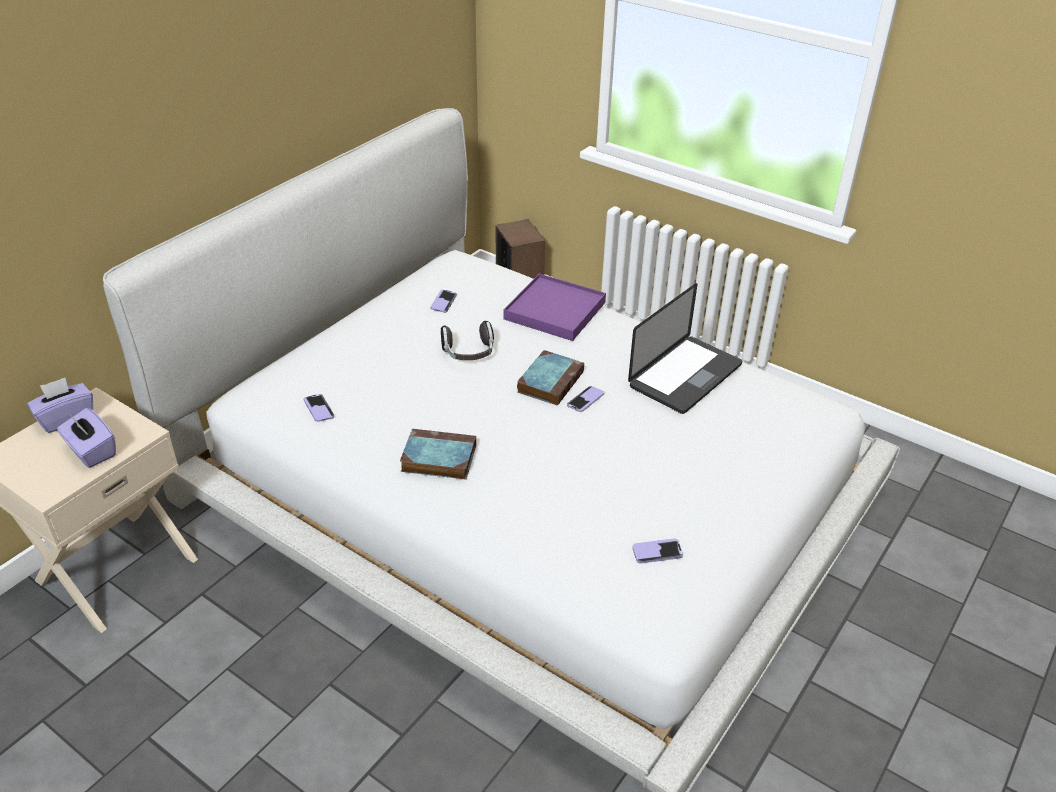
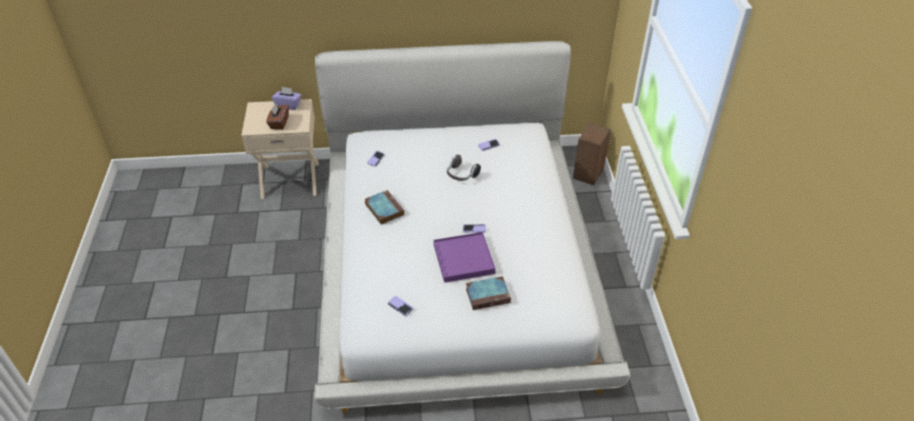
camera: 50 degrees right, 5 degrees up
(91, 451) = (279, 123): purple tissue box -> brown tissue box
(550, 381) = (474, 210): book -> book (488, 295)
(554, 311) = (528, 181): purple tray -> purple tray (463, 259)
(685, 376) = (534, 251): laptop -> none

